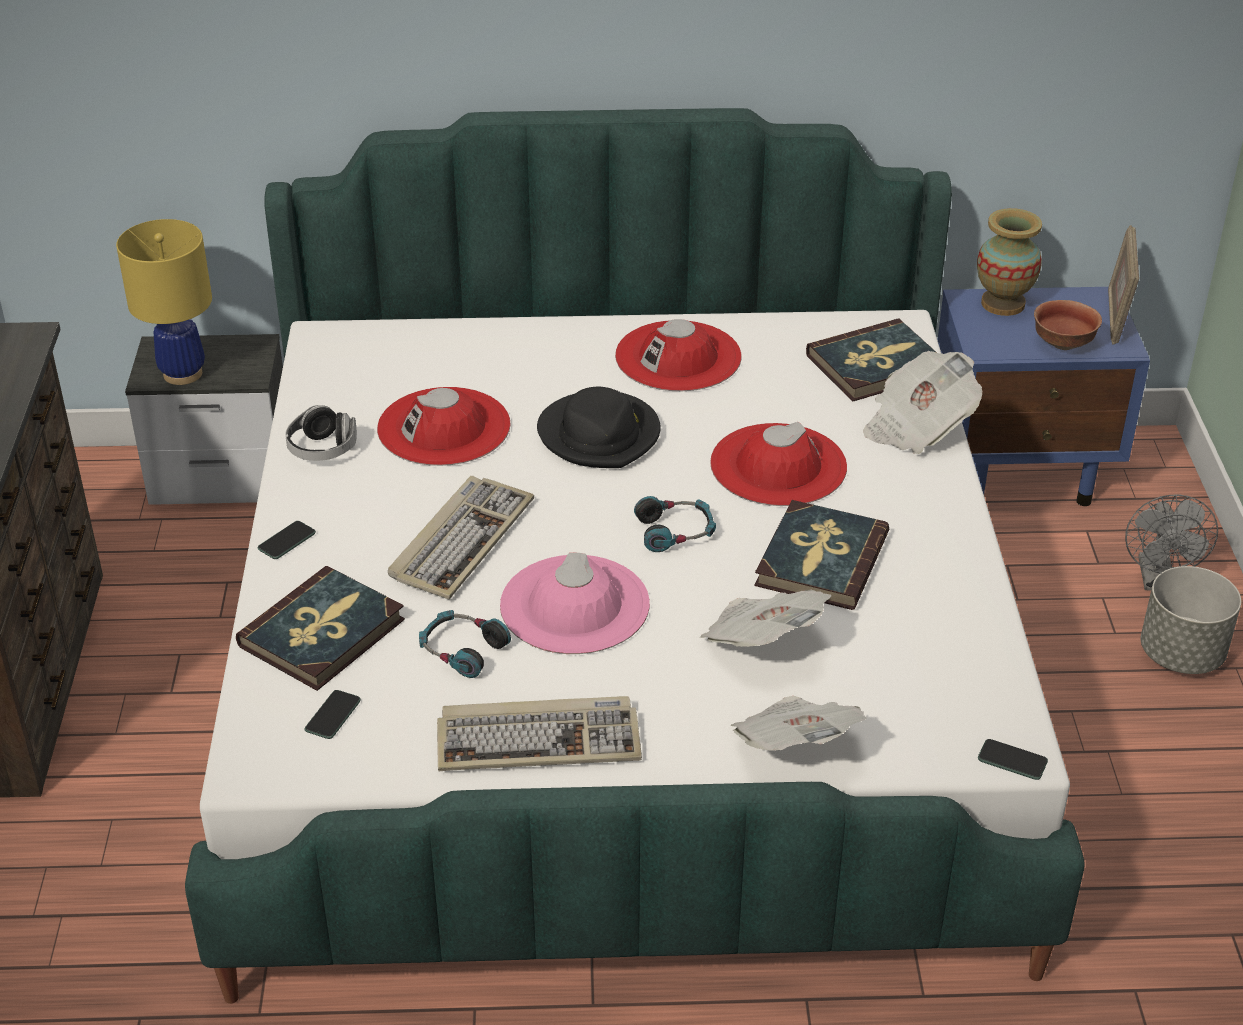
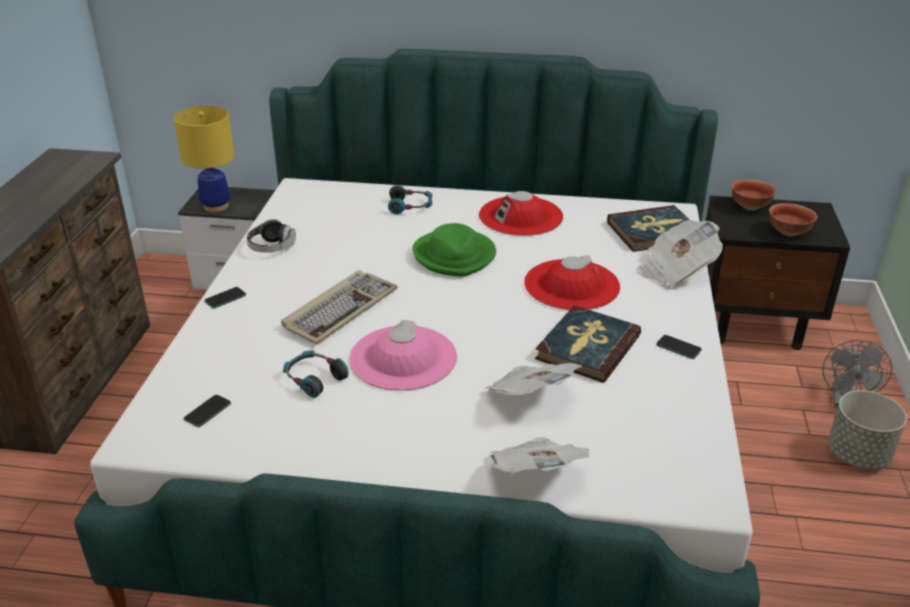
camera: 10 degrees right, 5 degrees down
(323, 633) = (224, 357): book -> none
(444, 427) = (354, 242): red hat -> none
(539, 739) = (347, 446): keyboard -> none
(600, 435) = (455, 256): black hat -> green hat
(675, 532) = (488, 319): headphones -> headphones (410, 206)
(1002, 304) = (749, 206): vase -> bowl
(1012, 760) = (707, 506): phone -> phone (678, 347)
(1021, 471) = (755, 324): blue nightstand -> black nightstand
(1116, 318) = (828, 221): picture frame -> none

